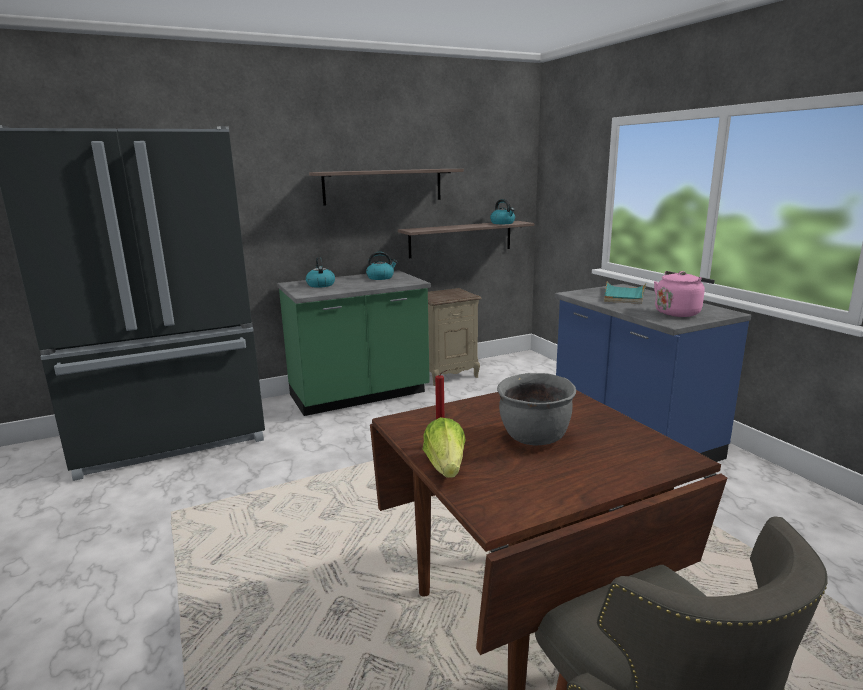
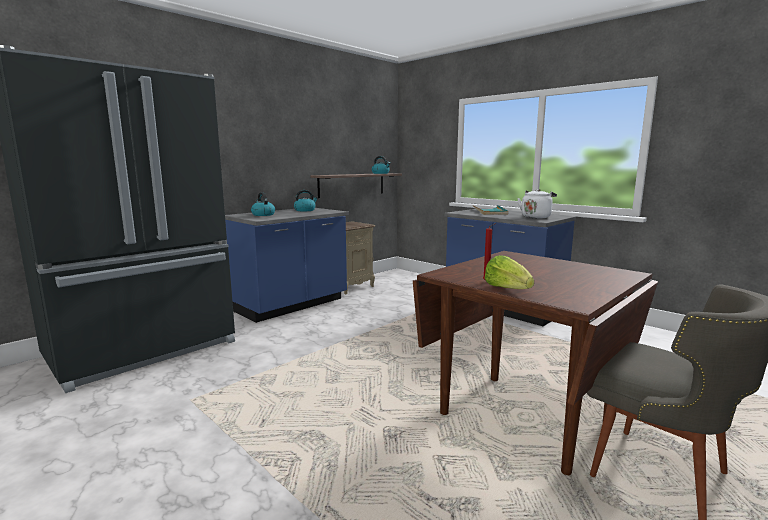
camera: 20 degrees left, 5 degrees down
(359, 395) = (292, 305): green counter -> blue counter
(383, 186) = (300, 141): shelf -> none
(534, 438) = (537, 273): grey cooking pot -> none
(679, 313) = (536, 217): pink kettle -> white kettle

